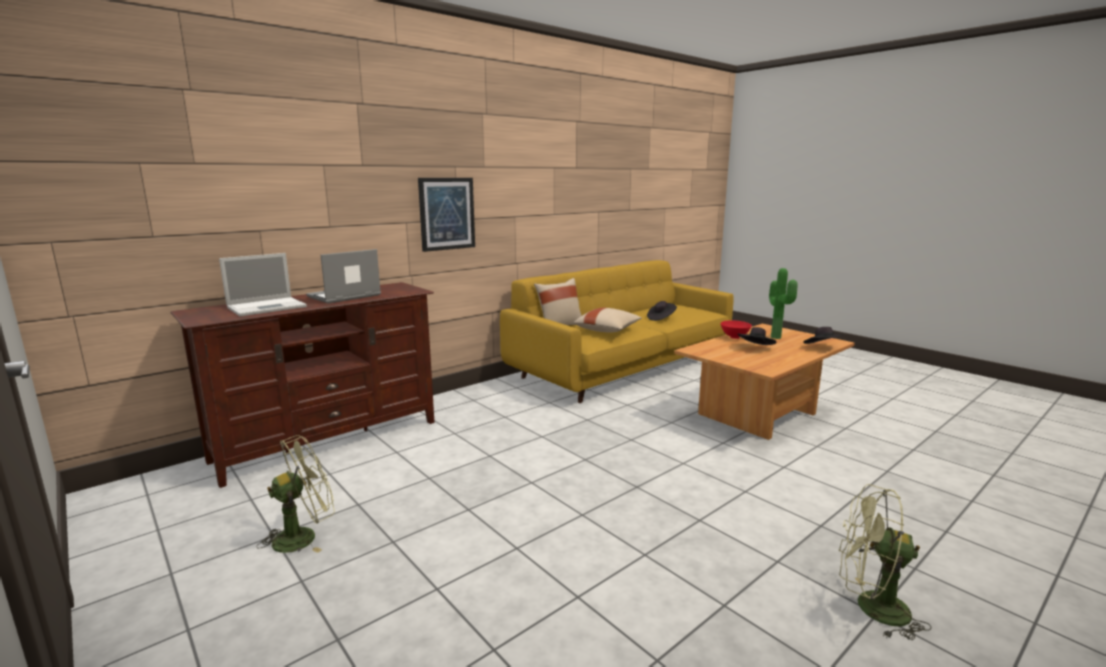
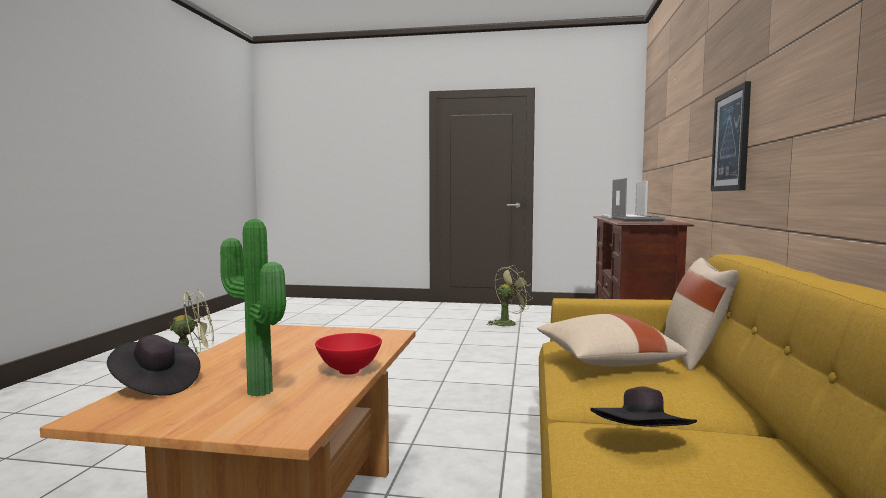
camera: 140 degrees right, 10 degrees down
(303, 536) = (508, 323): green fan -> green fan turned 135 degrees counterclockwise
(755, 348) = (296, 356): black hat -> none

